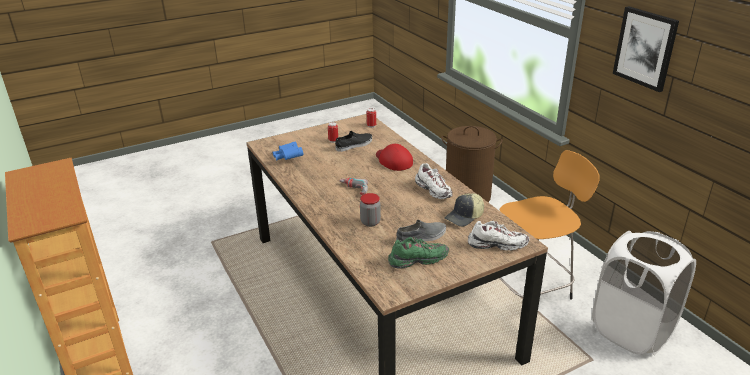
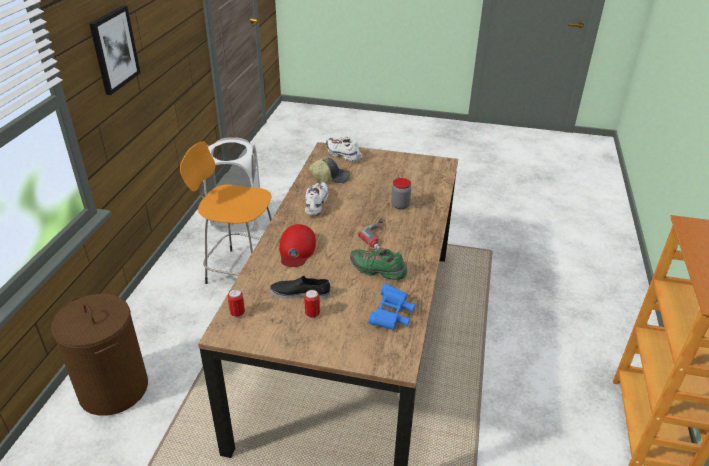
camera: 140 degrees left, 5 degrees up
(417, 261) = (404, 169): green shoe -> green shoe (377, 270)
(422, 237) = (380, 179): grey shoe -> none

